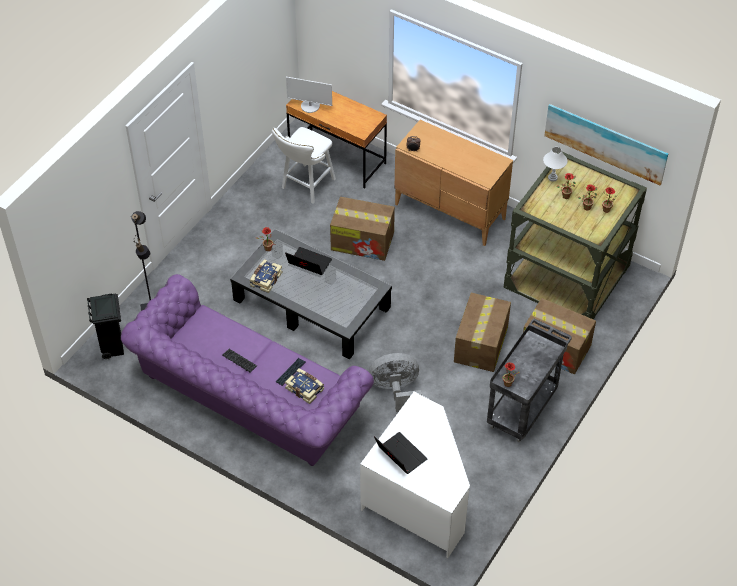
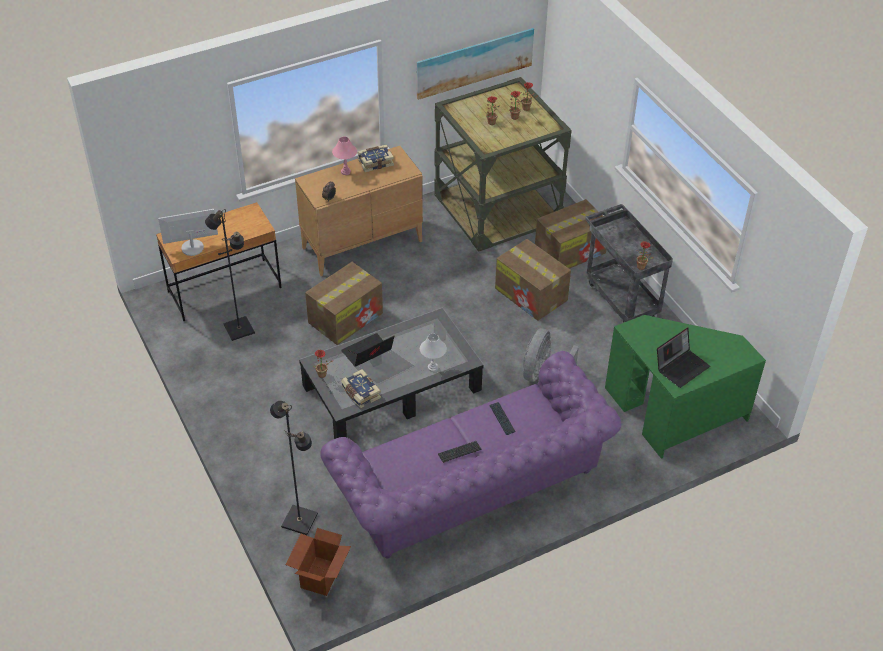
camera: 60 degrees left, 5 degrees down
(112, 347) = (320, 576): black trash can -> cardboard box
(304, 187) = (239, 329): white stool -> black floor lamp
(305, 388) = (530, 416): book -> book (375, 162)
(310, 106) = (192, 247): monitor -> monitor turned 150 degrees counterclockwise
(399, 455) = (681, 367): laptop -> laptop turned 150 degrees clockwise
(418, 500) = (674, 412): white desk -> green desk
(452, 144) = (345, 172): none -> pink table lamp
(552, 178) = (464, 120): white table lamp -> white table lamp (432, 367)

